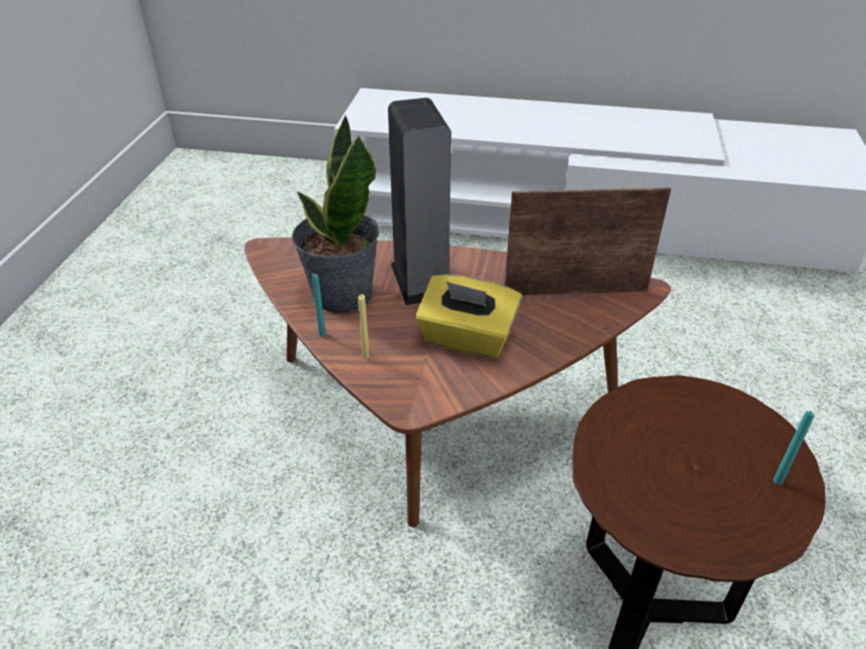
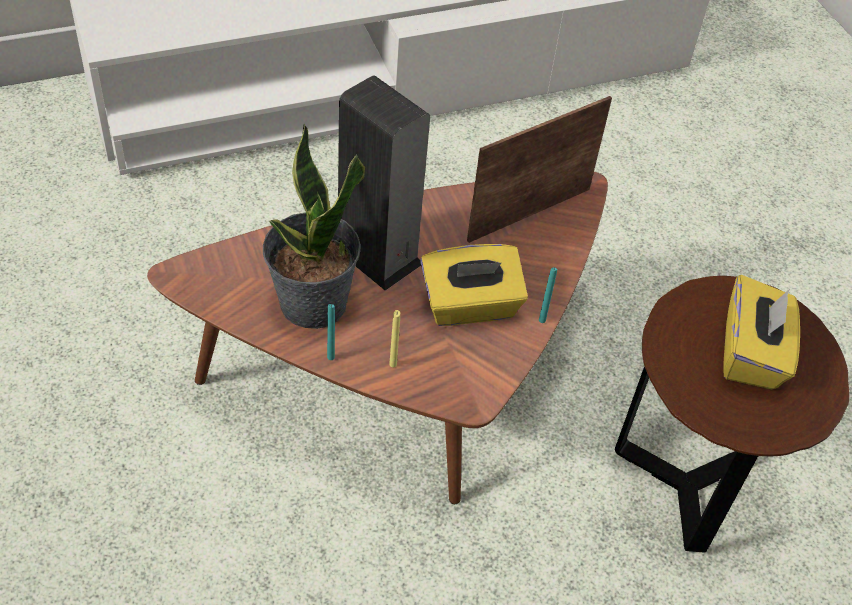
camera: 35 degrees left, 10 degrees up
(705, 461) = (751, 354): none -> yellow tissue box
(777, 481) = (805, 349): turquoise candle -> turquoise candle (542, 320)

